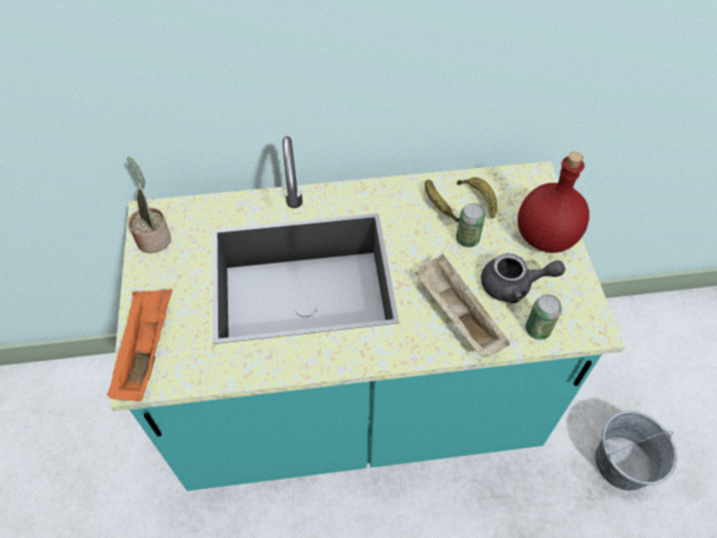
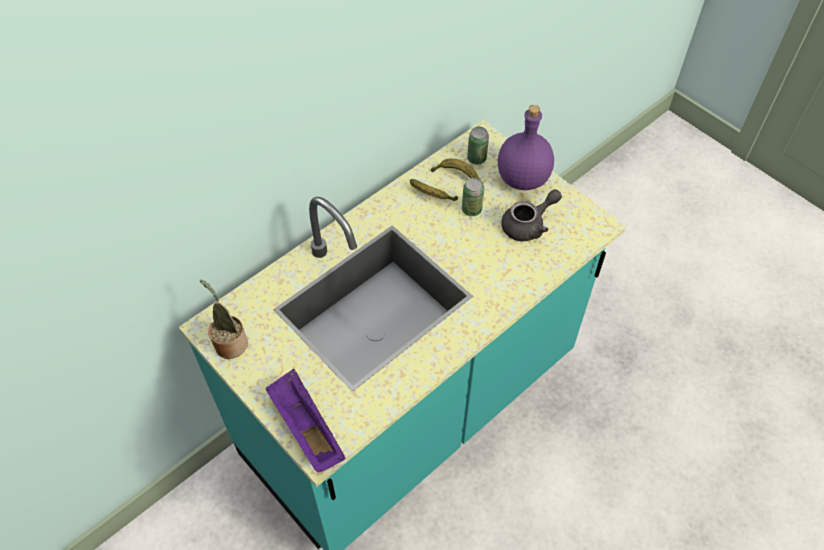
camera: 35 degrees left, 0 degrees up
(146, 350) = (305, 428): orange tray -> purple tray
(456, 315) = (507, 268): beige tray -> none
(537, 329) = (566, 246): can -> can (476, 158)
(544, 237) = (522, 179): red bottle -> purple bottle
(623, 463) = (629, 327): grey bucket -> none

